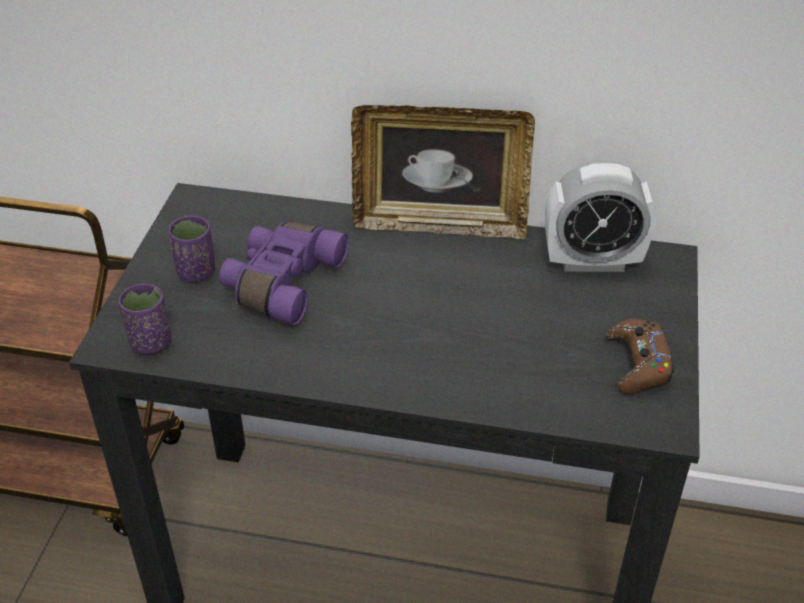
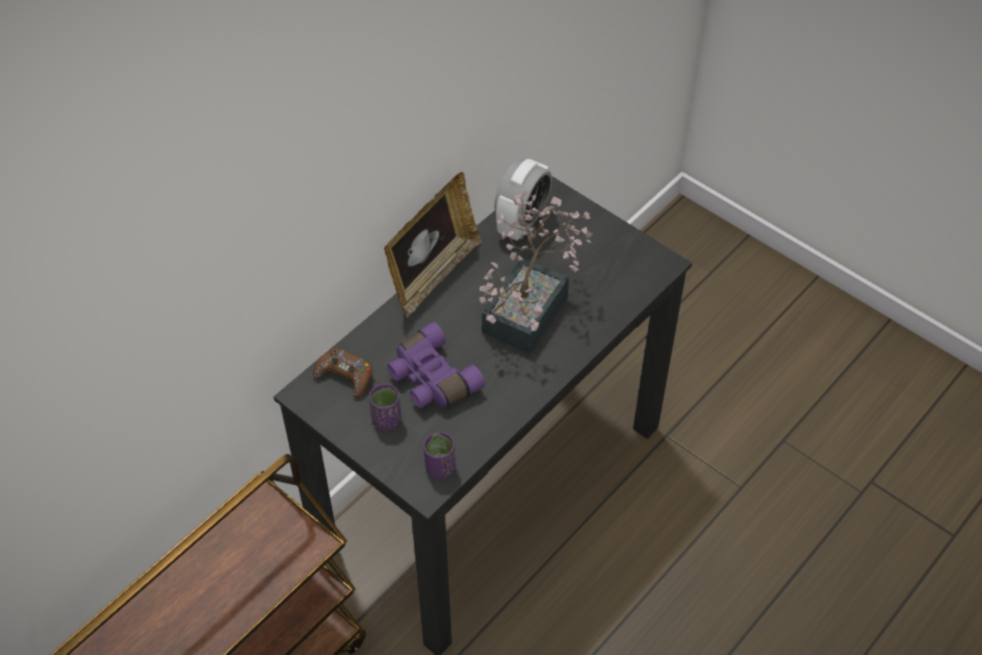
camera: 60 degrees left, 10 degrees up
(464, 323) = (531, 307): none -> potted plant
(638, 364) = (616, 249): brown game controller -> brown game controller (345, 376)

